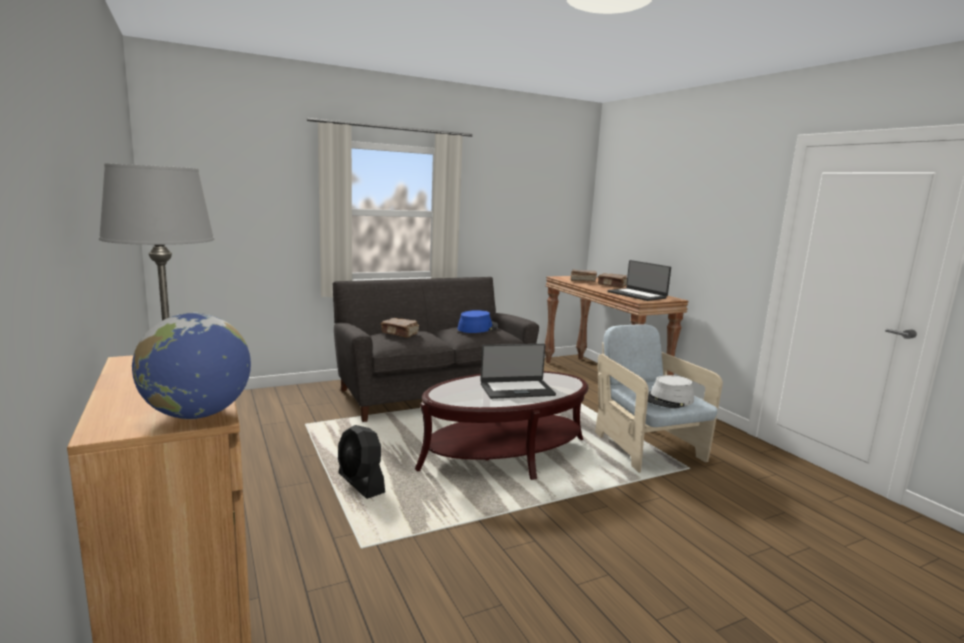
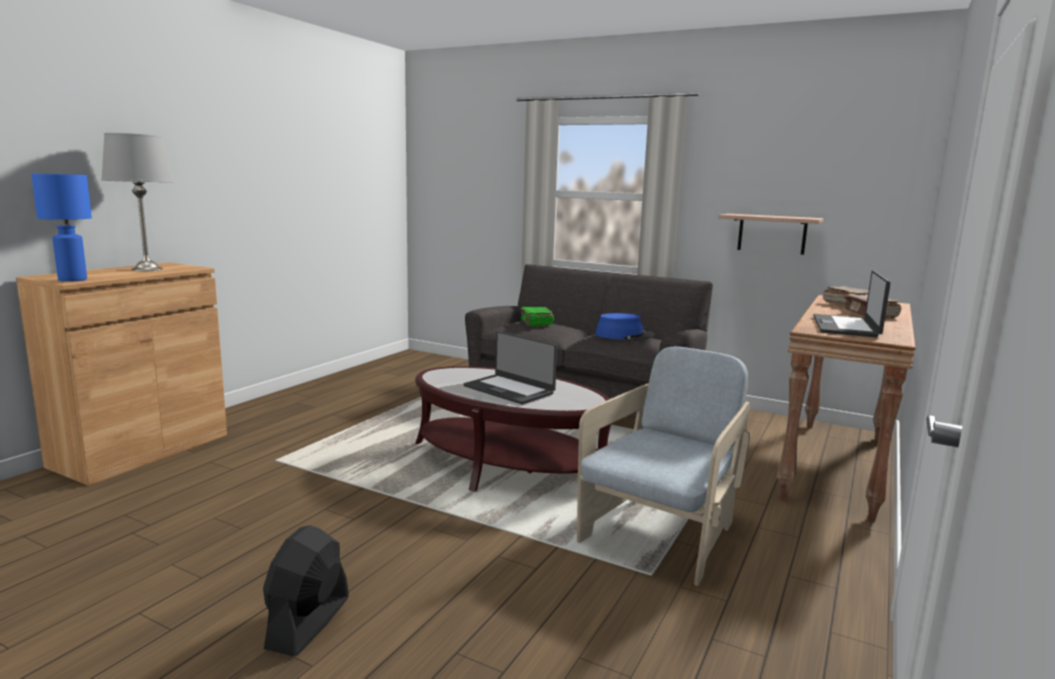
camera: 55 degrees right, 0 degrees up
(197, 415) = (72, 280): globe -> blue table lamp
(361, 483) = (369, 433): black fan -> black fan (308, 622)
(400, 333) = (536, 323): brown book -> green book
(514, 238) = (772, 234): none -> shelf
(668, 400) = (642, 458): grey hat -> none

